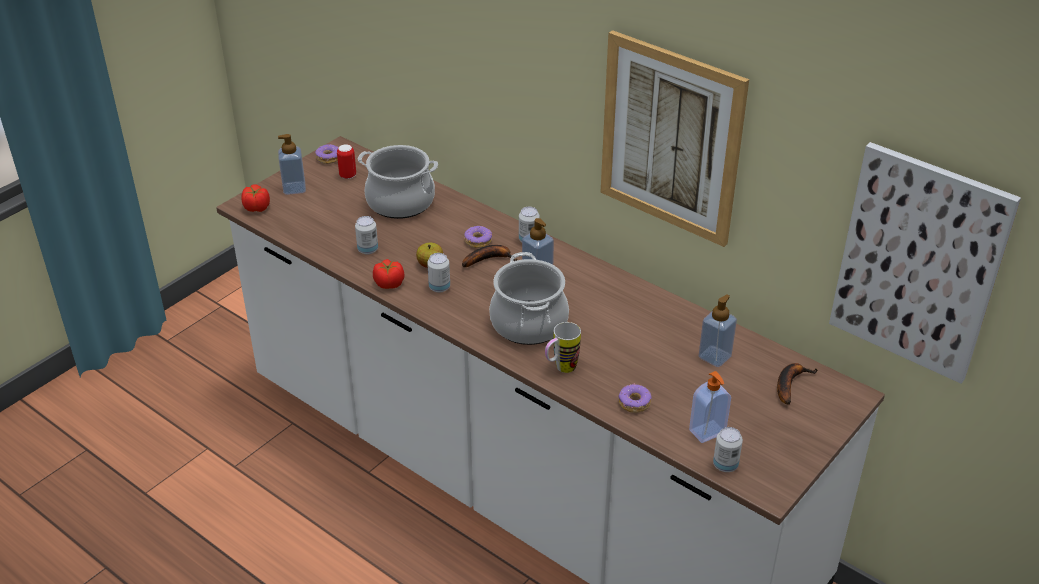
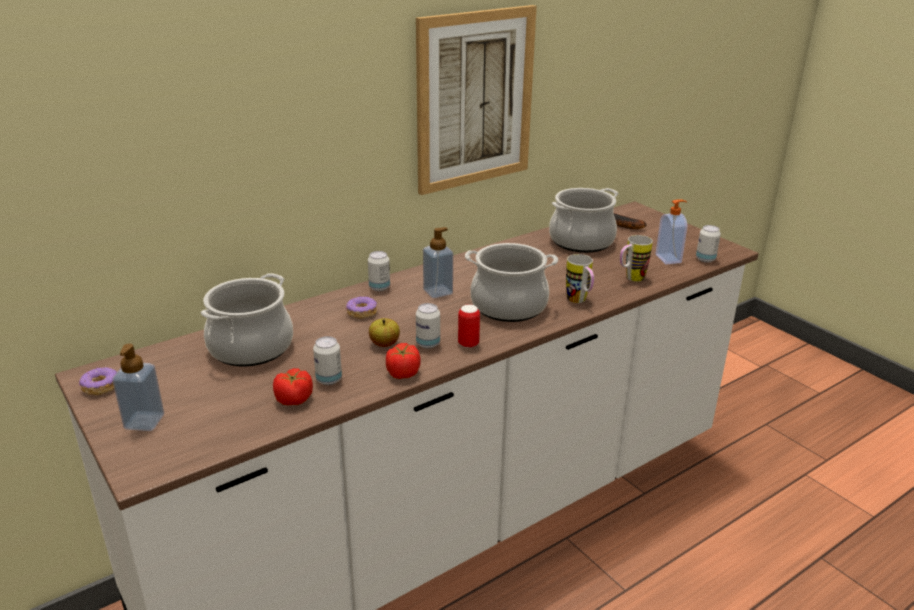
camera: 75 degrees left, 10 degrees down
(257, 208) = (161, 459): tomato -> tomato (294, 399)
(348, 175) = (158, 377): can -> can (468, 344)
(489, 259) = (396, 311): banana -> none
(634, 403) = (630, 279): donut -> mug
(714, 357) = (581, 241): soap dispenser -> cooking pot
(918, 263) = (640, 90): picture -> none

